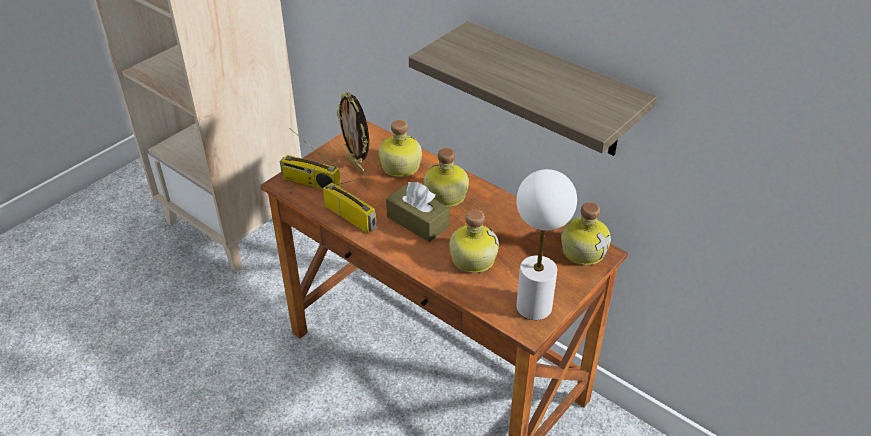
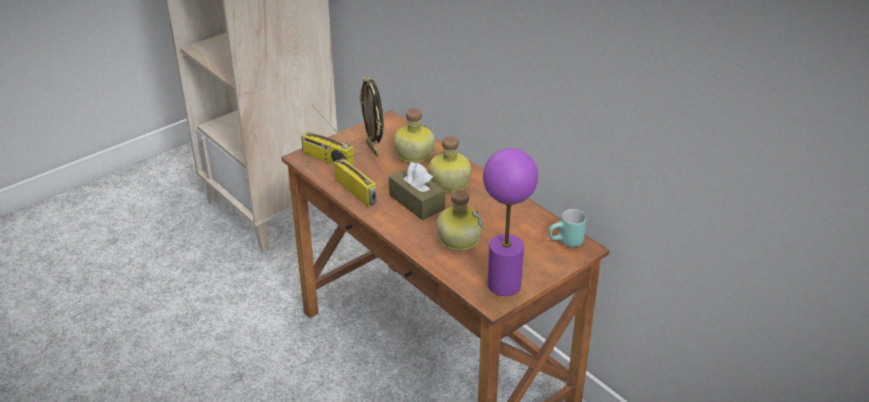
camera: 10 degrees right, 5 degrees down
(534, 307) = (504, 285): white table lamp -> purple table lamp
(552, 91) = (547, 88): shelf -> none
(583, 250) = (566, 243): bottle -> turquoise mug

